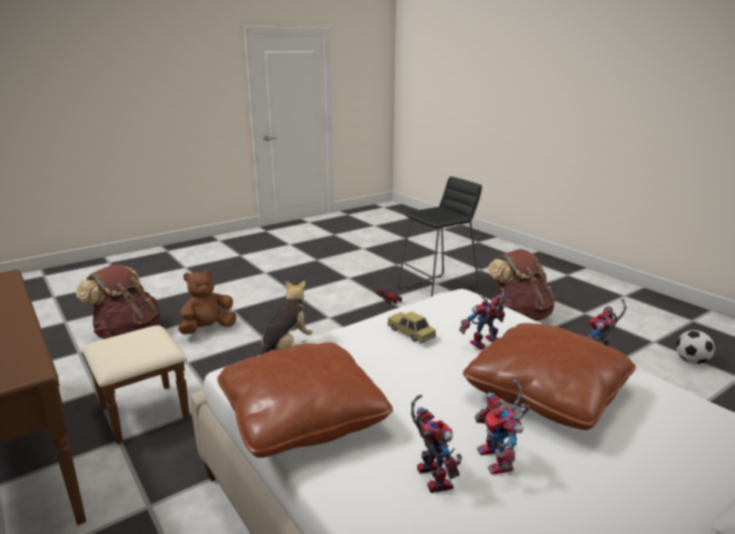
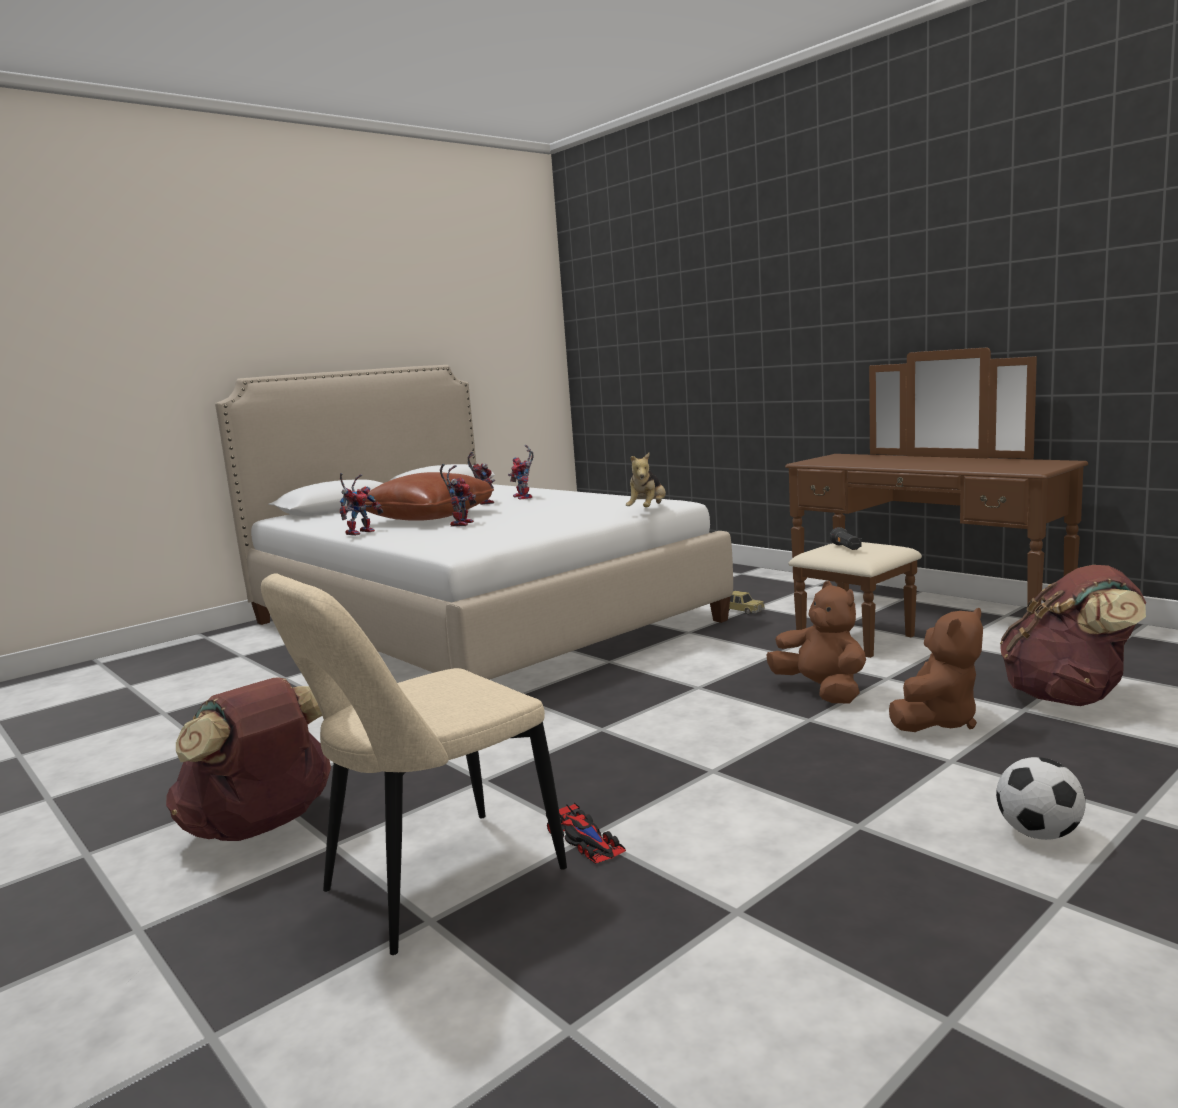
camera: 175 degrees right, 10 degrees down
(140, 343) = (846, 548): none -> black flashlight
(235, 357) = (822, 691): none -> brown plush toy
(302, 416) = (609, 498): brown pillow -> none
(411, 333) = (530, 524): toy car -> toy car (741, 610)
(438, 291) = (433, 884): black stool -> beige chair
(484, 344) = (460, 523): toy robot -> toy robot turned 45 degrees counterclockwise
(691, 361) = (47, 770): football -> football (1038, 833)

